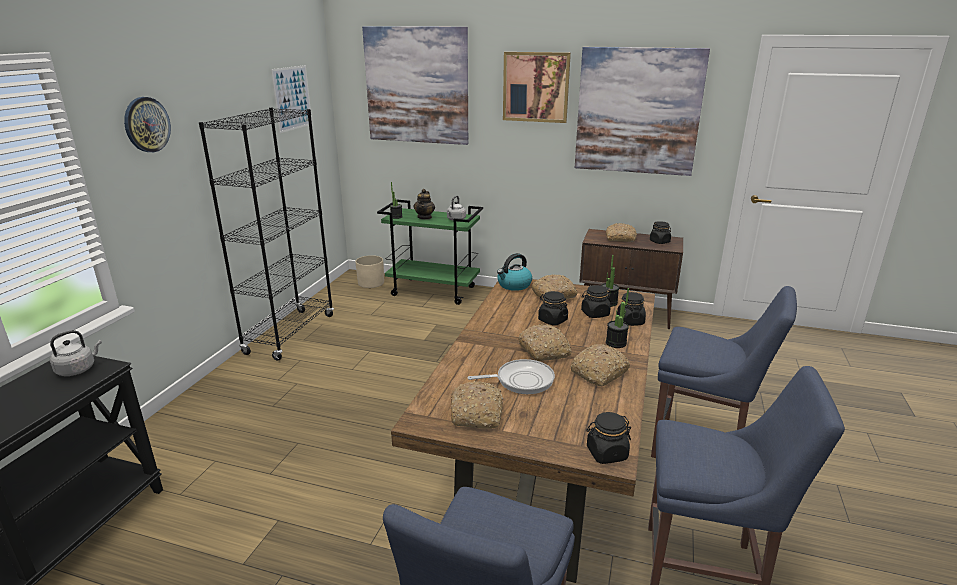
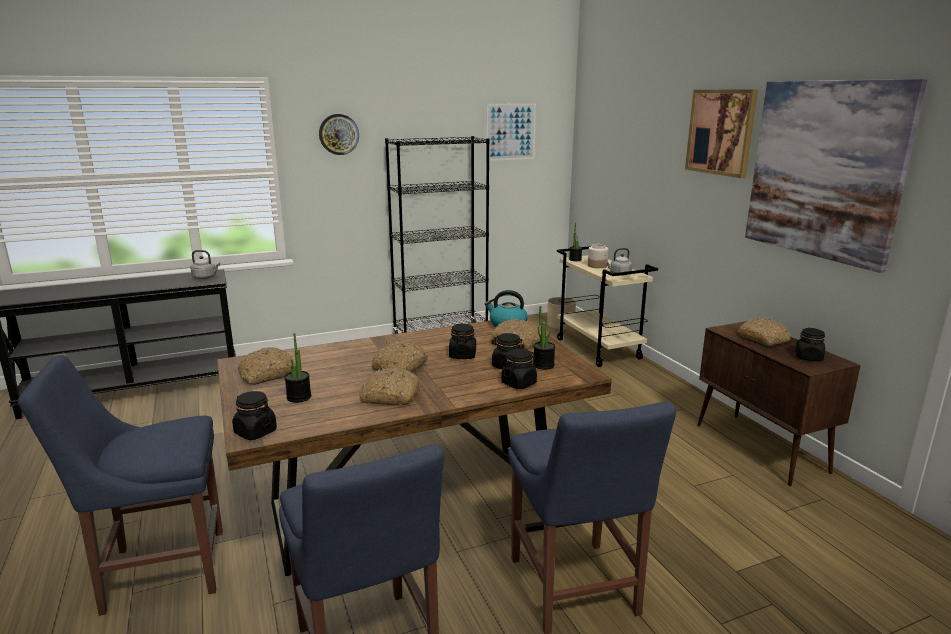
camera: 50 degrees right, 5 degrees down
(417, 86) = (626, 127): picture -> none
(425, 217) = (597, 266): teapot -> jar
(434, 291) = (599, 349): green cart -> beige cart
(521, 380) = (335, 374): frying pan -> none
(616, 343) = (459, 389): potted plant -> potted plant (299, 397)

